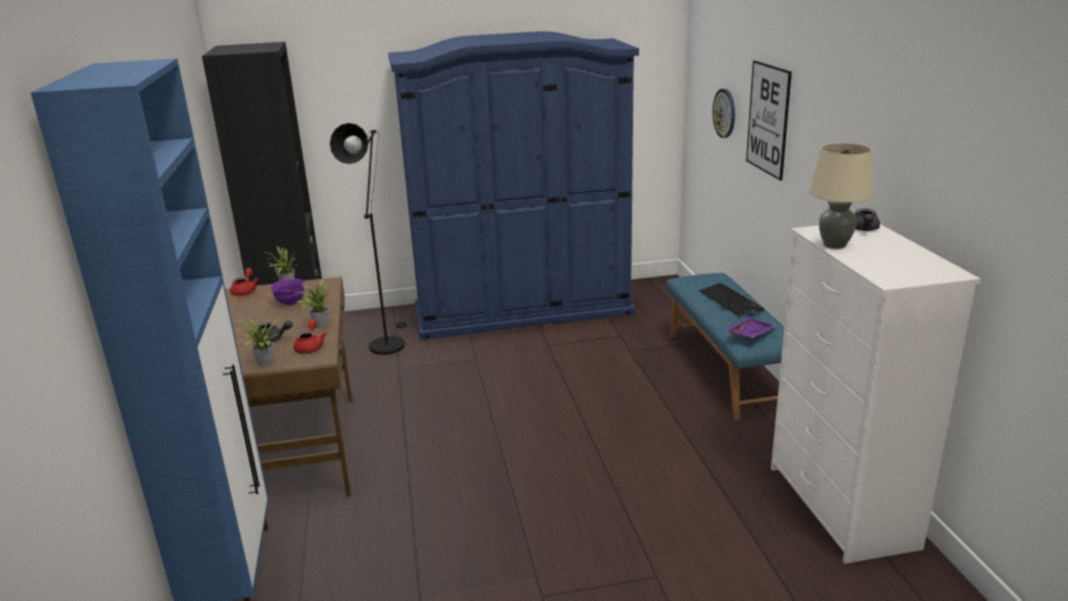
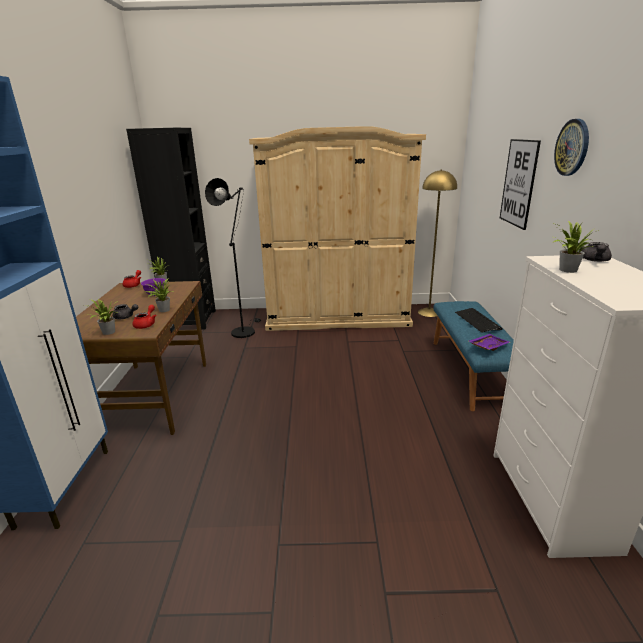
camera: 10 degrees right, 0 degrees up
(522, 310) = (337, 317): blue wardrobe -> beige wardrobe
(653, 291) = (428, 312): none -> yellow floor lamp
(725, 113) = (487, 185): wall clock -> wall clock (572, 147)
(834, 245) = (565, 270): beige table lamp -> potted plant

